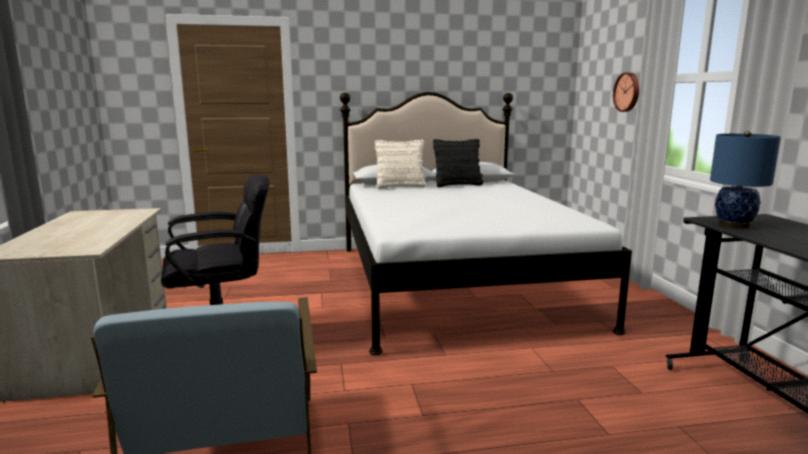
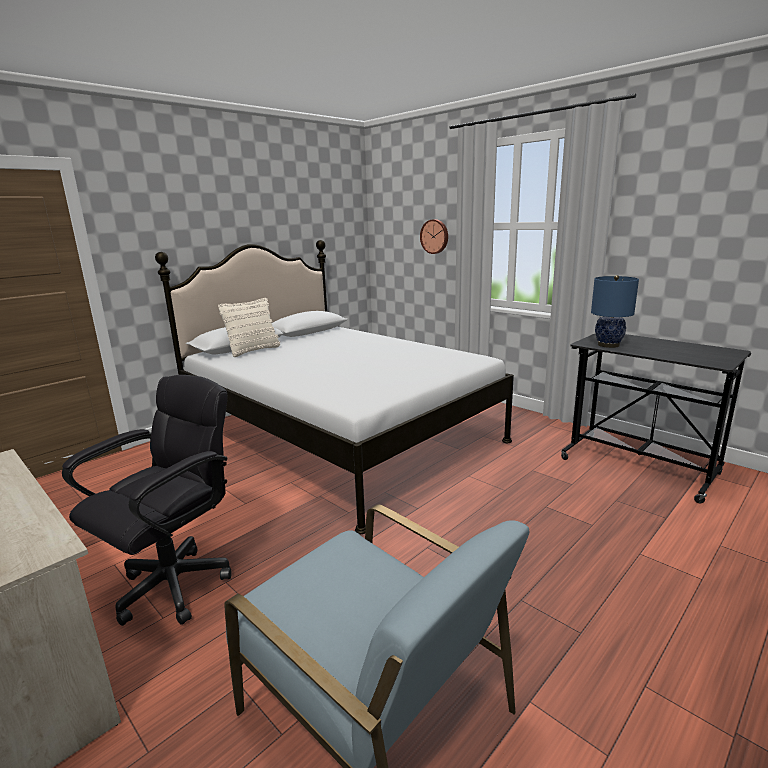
camera: 35 degrees left, 5 degrees up
(457, 185) = (304, 339): black pillow -> none

